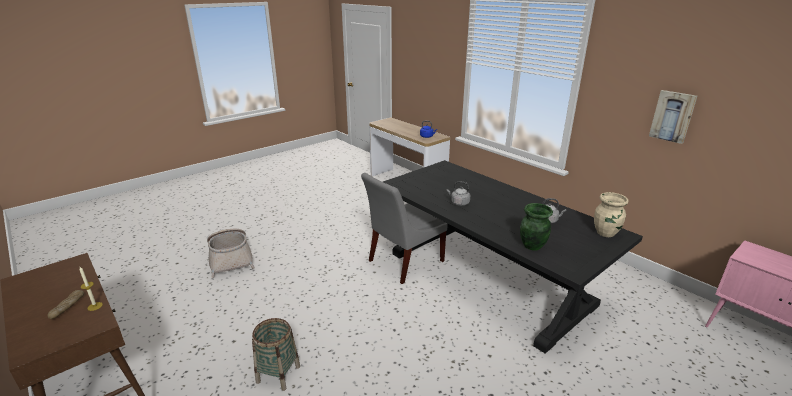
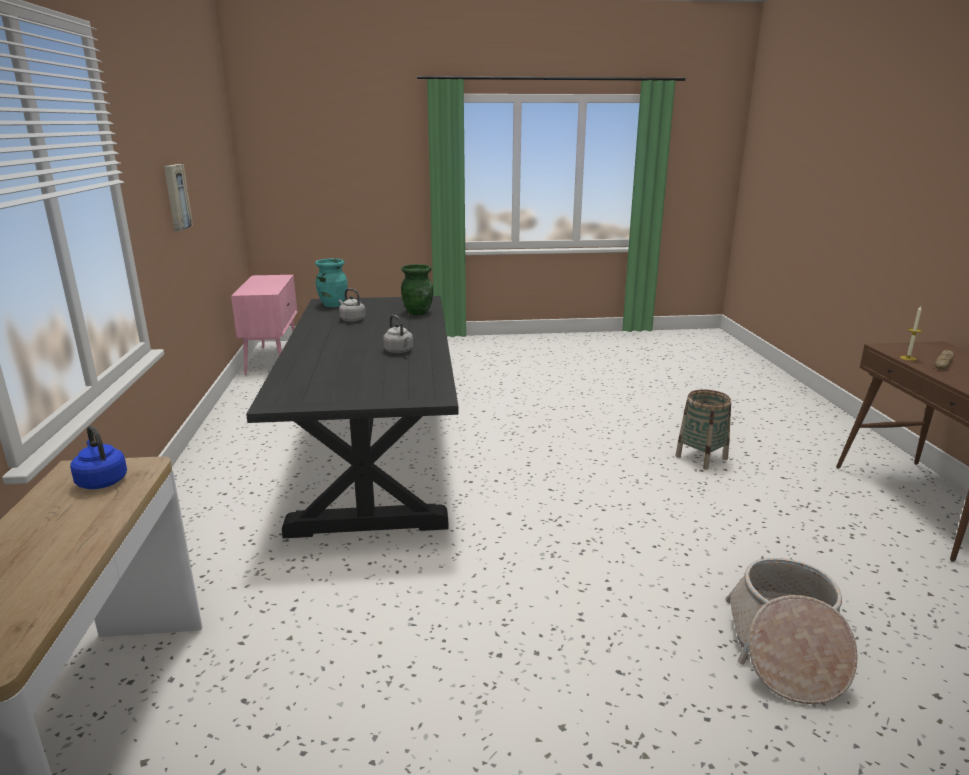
camera: 145 degrees left, 5 degrees down
(403, 262) = (448, 511): grey chair -> none
(606, 233) = (333, 305): beige vase -> turquoise vase

